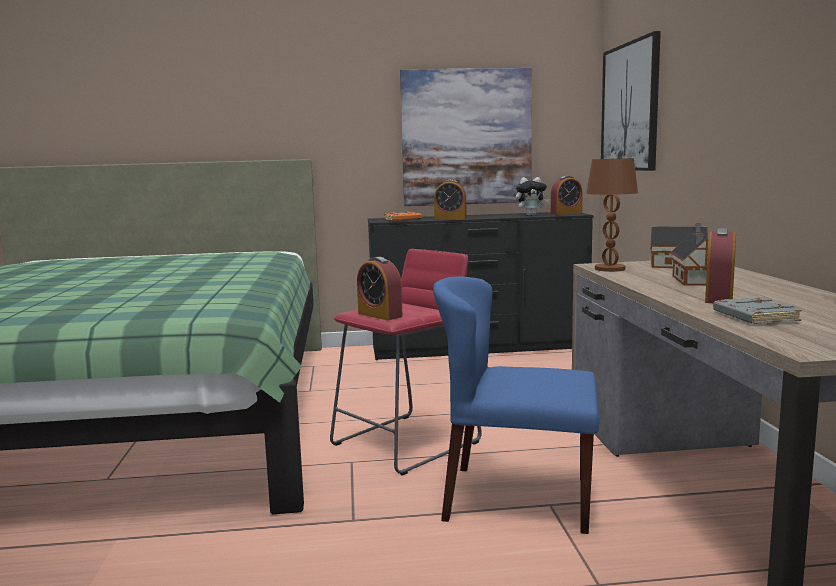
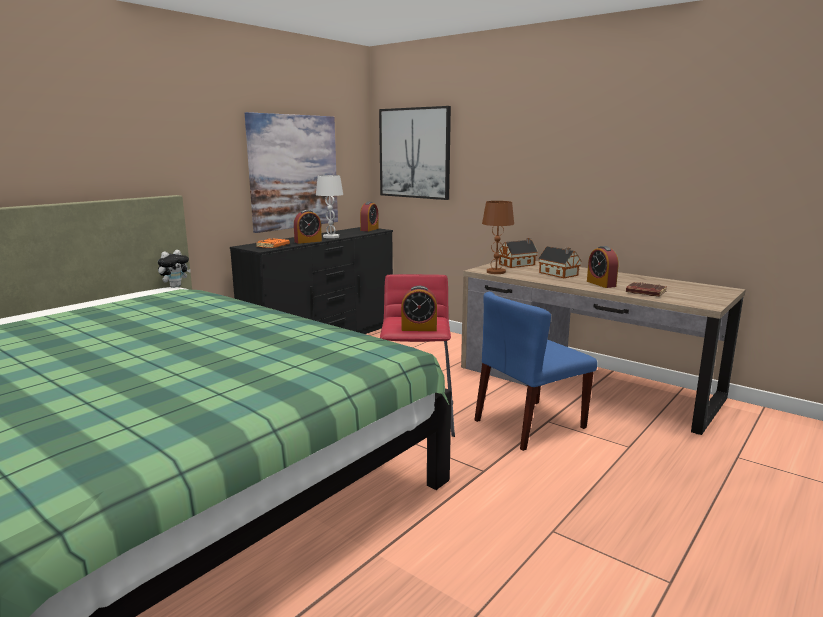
camera: 45 degrees left, 5 degrees up
(492, 216) = (331, 237): none -> white table lamp
(531, 215) = (352, 233): plush toy -> plush toy (175, 286)
(753, 317) = (645, 292): grey book -> brown book

